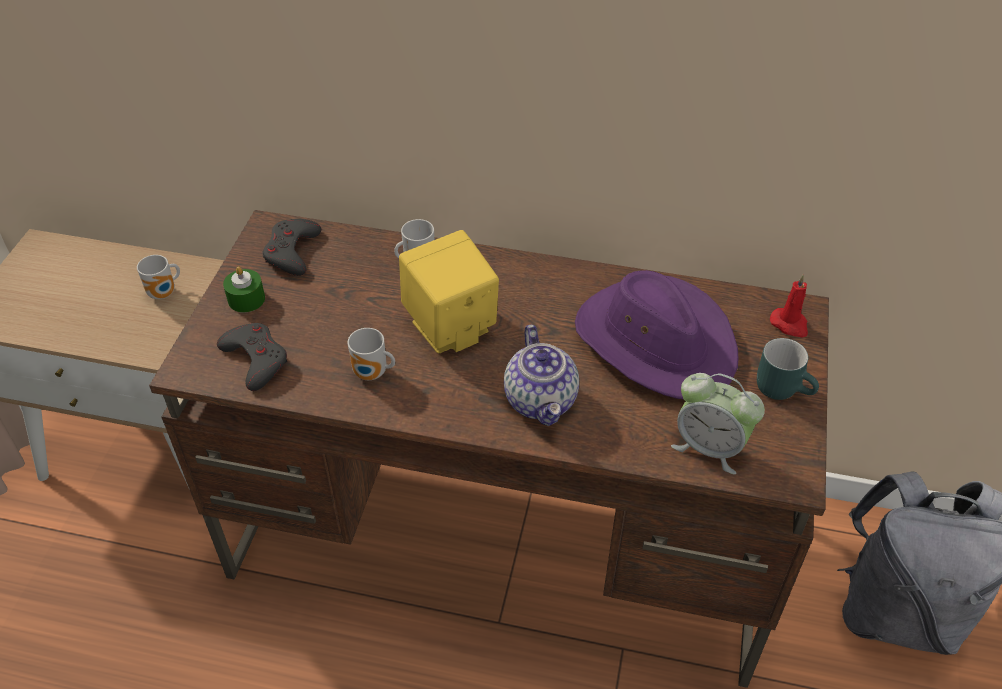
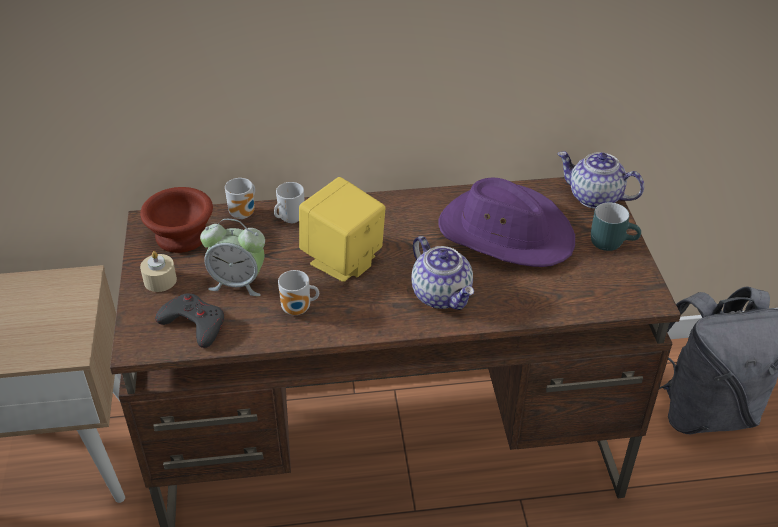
camera: 20 degrees left, 5 degrees down
(165, 293) = (59, 304): mug -> mug (244, 214)
(246, 299) = (160, 280): green candle -> beige candle
(292, 252) = (180, 235): grey game controller -> brown bowl
(709, 447) = (581, 294): alarm clock -> alarm clock (238, 282)
(790, 324) = (594, 197): red candle -> teapot

